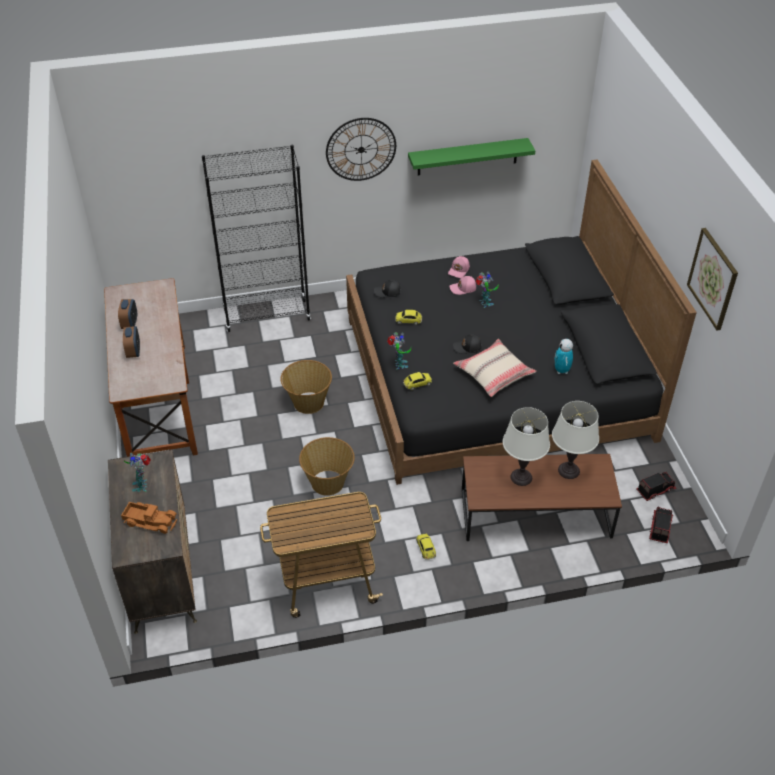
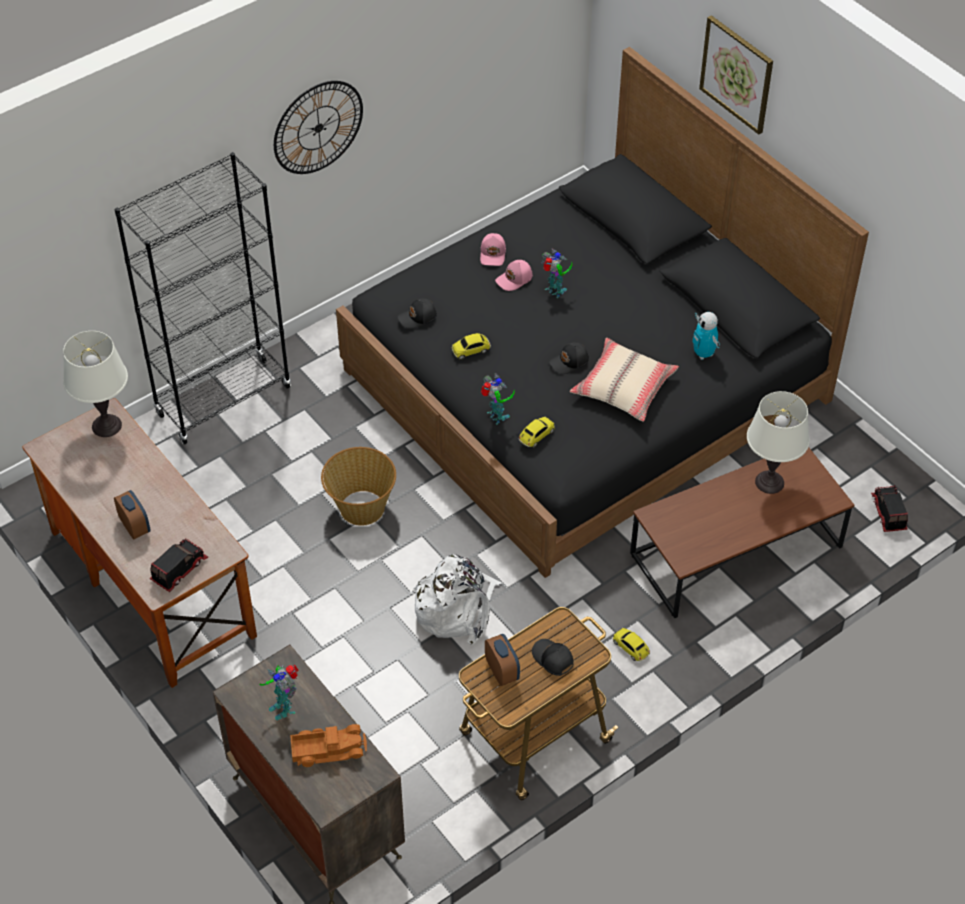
camera: 25 degrees left, 5 degrees up
(130, 324) = (100, 488): alarm clock -> alarm clock (502, 671)
(328, 482) = (456, 608): basket -> white backpack
(334, 522) = (552, 659): none -> black cap
(467, 157) = (452, 90): green shelf -> none
(521, 477) = (718, 512): white table lamp -> white table lamp (106, 425)
(655, 489) = (858, 466): toy truck -> toy truck (178, 569)
(713, 278) = (887, 187): picture -> picture (737, 74)

